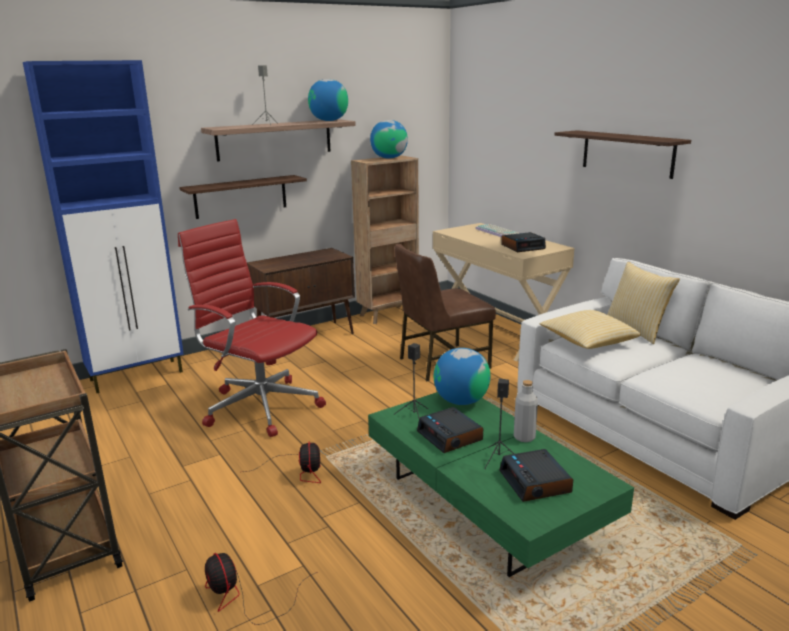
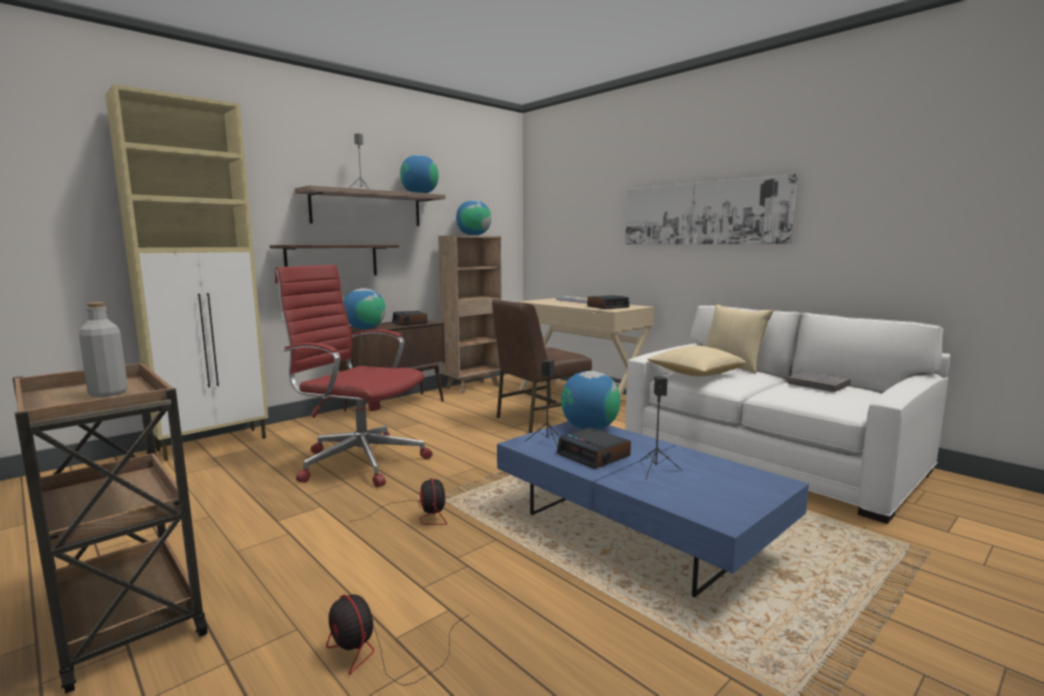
camera: 10 degrees left, 10 degrees down
(138, 376) = (214, 443): blue cabinet -> beige cabinet
(273, 266) = (365, 328): none -> globe
(486, 505) = (637, 531): green coffee table -> blue coffee table
(524, 437) = (671, 451): grey bottle -> grey bottle (108, 393)
(536, 482) = (707, 486): alarm clock -> alarm clock (410, 322)
(627, 153) = (701, 213): shelf -> picture
(707, 368) = (818, 385): none -> grey book

